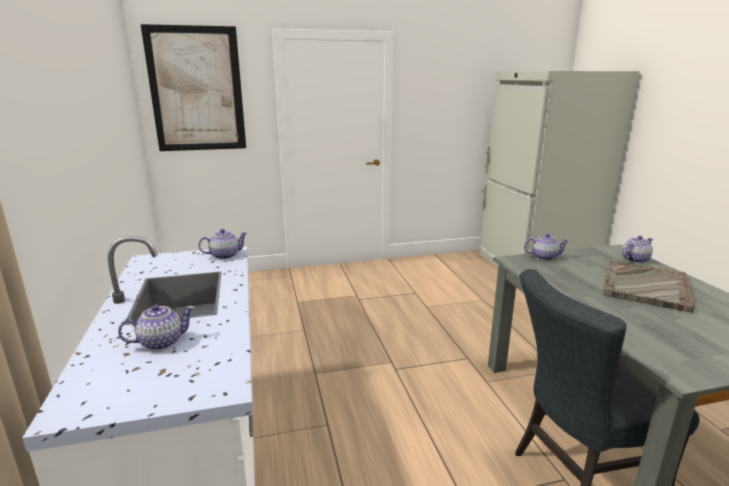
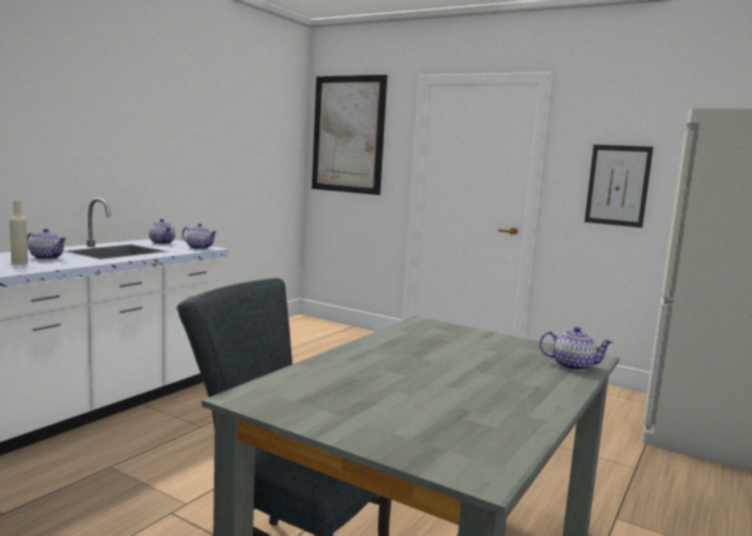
camera: 45 degrees right, 10 degrees down
(172, 366) = (19, 263): none -> beige bottle
(445, 118) = (617, 185): none -> picture
(544, 257) = (465, 331): teapot -> teapot (162, 243)
(645, 287) = (478, 374): grey tray -> none

